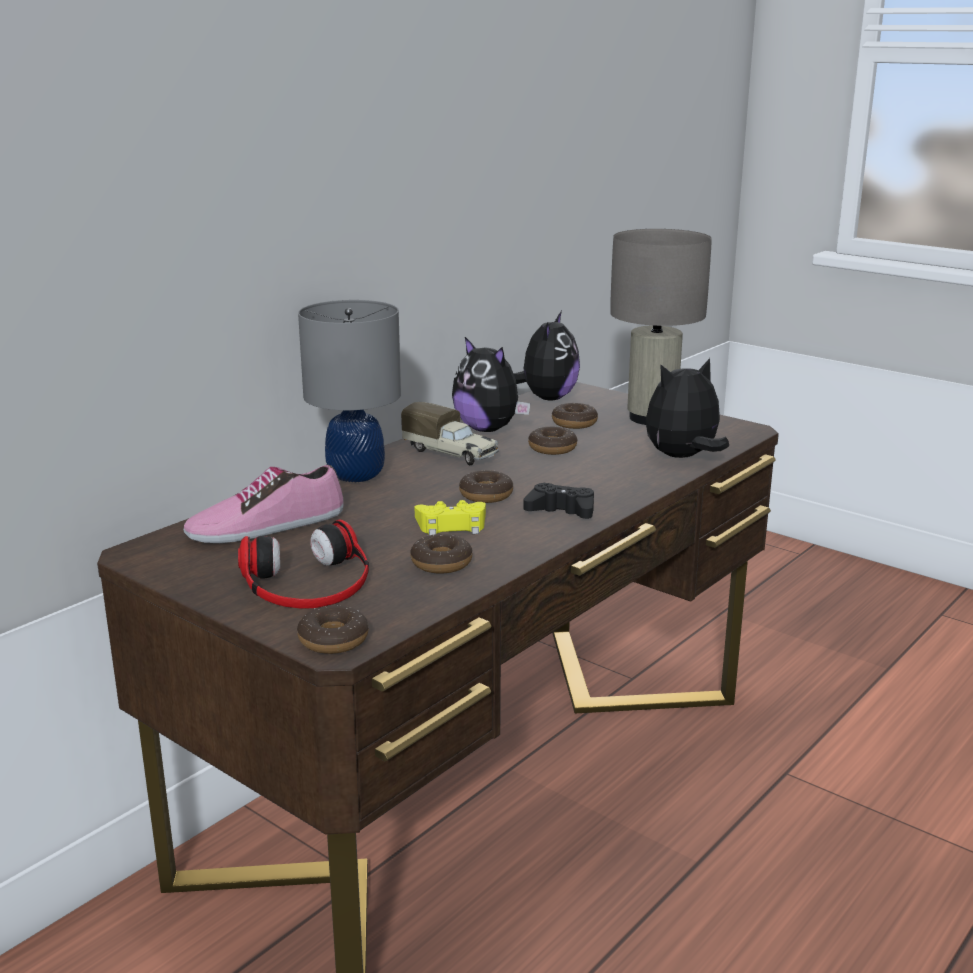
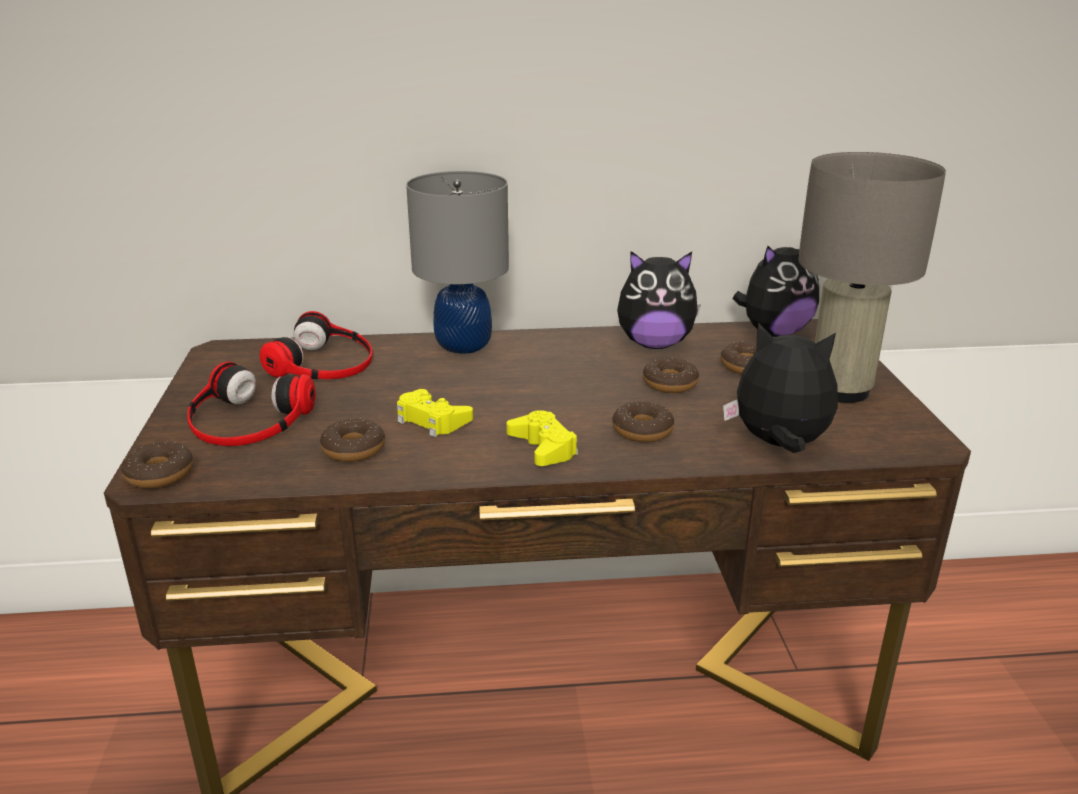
camera: 45 degrees right, 5 degrees up
(266, 525) = (324, 362): shoe -> headphones
(451, 453) = (574, 355): toy truck -> none
(486, 495) = (517, 404): donut -> donut (642, 430)
(488, 429) = (654, 344): plush toy -> plush toy turned 90 degrees counterclockwise
(561, 510) = (543, 447): black game controller -> yellow game controller

